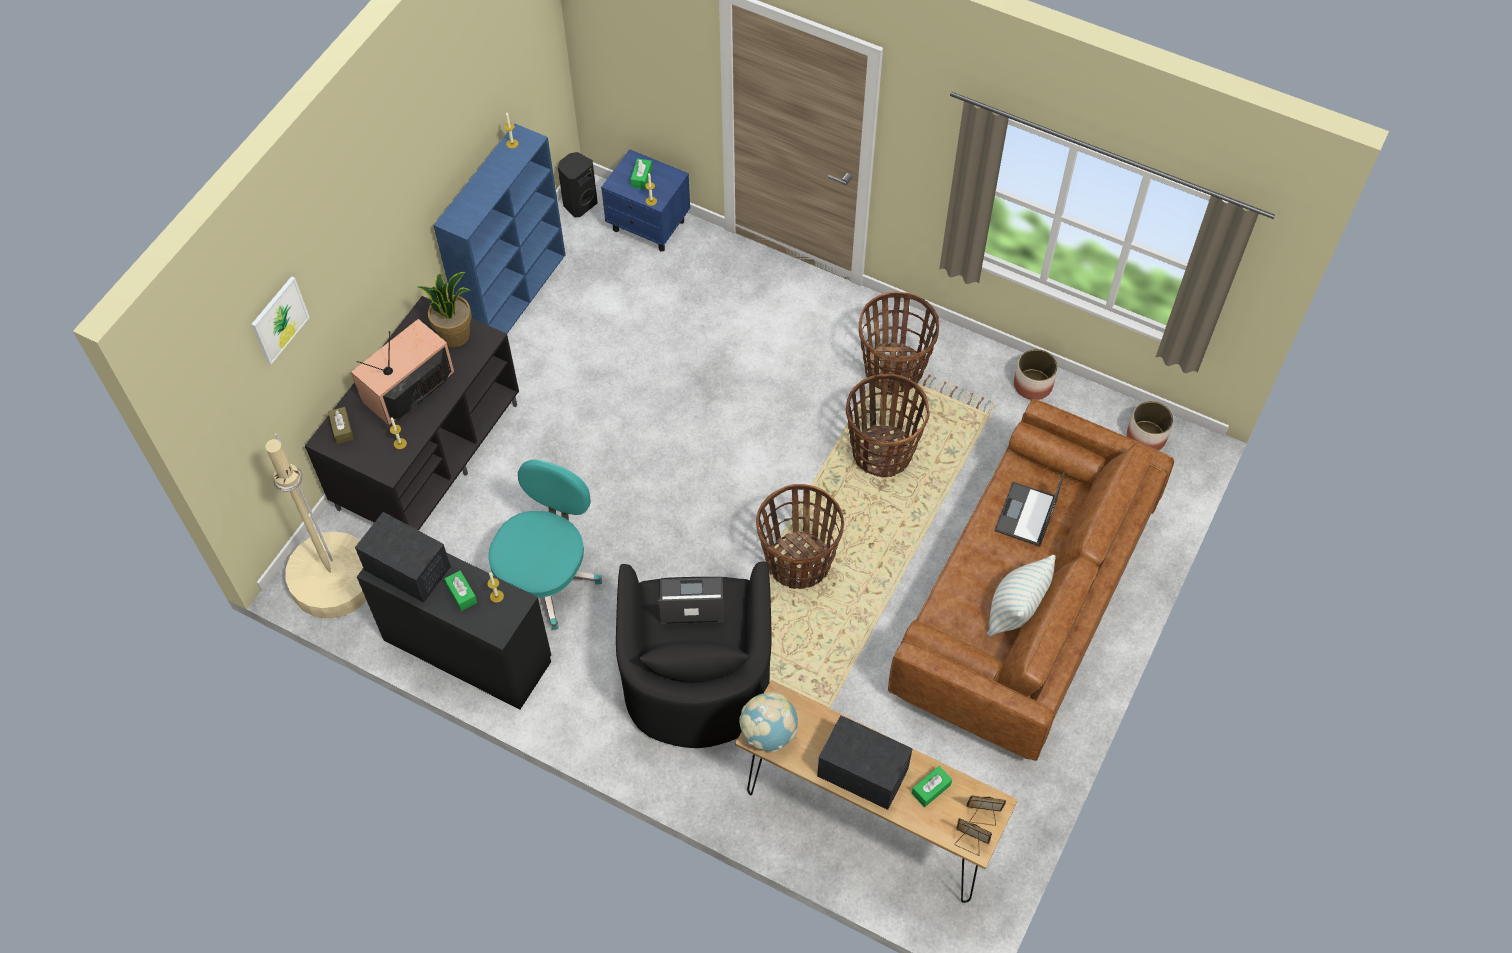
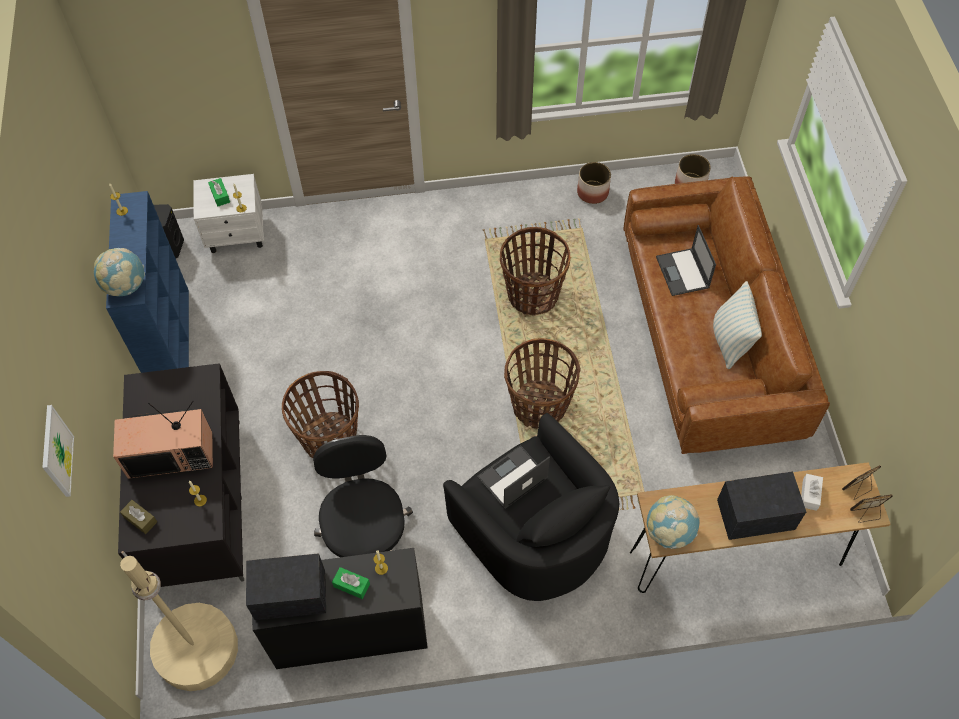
camera: 35 degrees left, 0 degrees up
(408, 388) = (172, 453): television -> television turned 105 degrees counterclockwise
(455, 335) = (177, 388): potted plant -> none
(463, 214) = (125, 286): none -> globe
(546, 576) = (366, 534): turquoise office chair -> black office chair
(649, 226) = (237, 234): blue nightstand -> white nightstand
(893, 370) = (494, 235): basket -> basket (329, 438)
(931, 789) = (809, 494): green tissue box -> white tissue box

